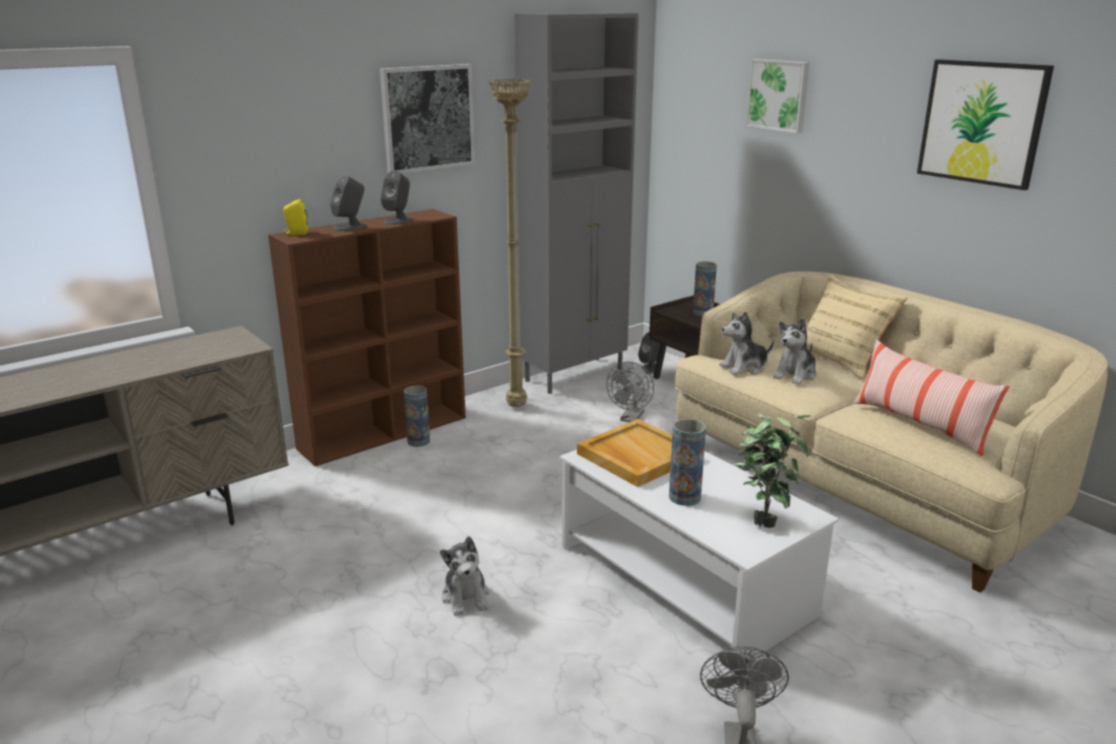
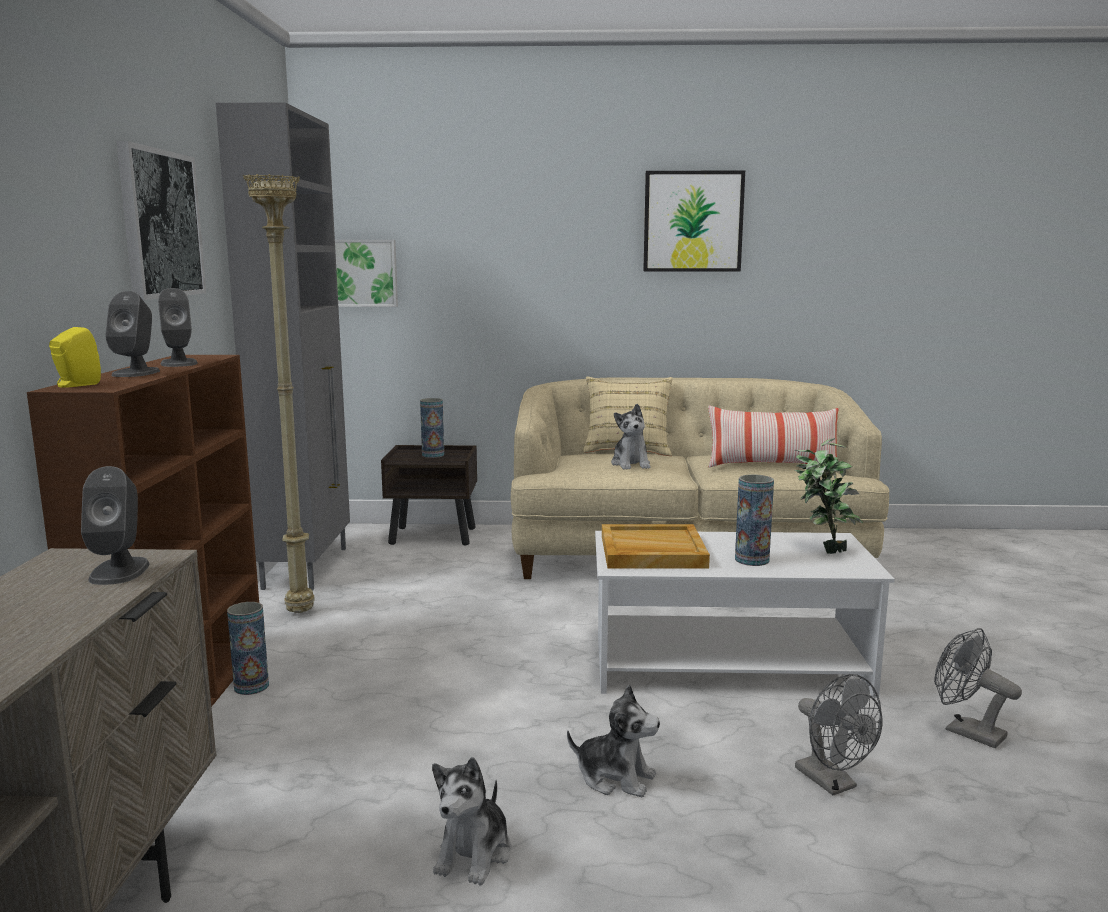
camera: 50 degrees left, 10 degrees down
(631, 419) = (438, 579): grey fan -> grey fan (832, 783)
(650, 369) = (370, 539): grey speaker -> grey speaker (119, 571)
(744, 367) = (586, 470): plush toy -> plush toy (474, 854)
(778, 95) = (478, 216): picture -> picture (364, 273)

